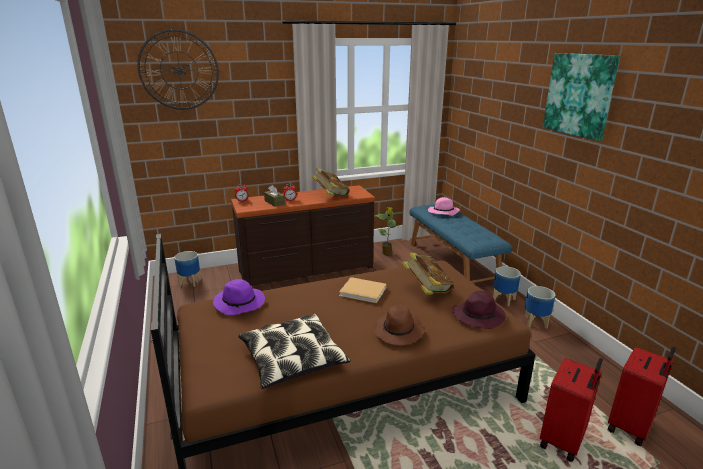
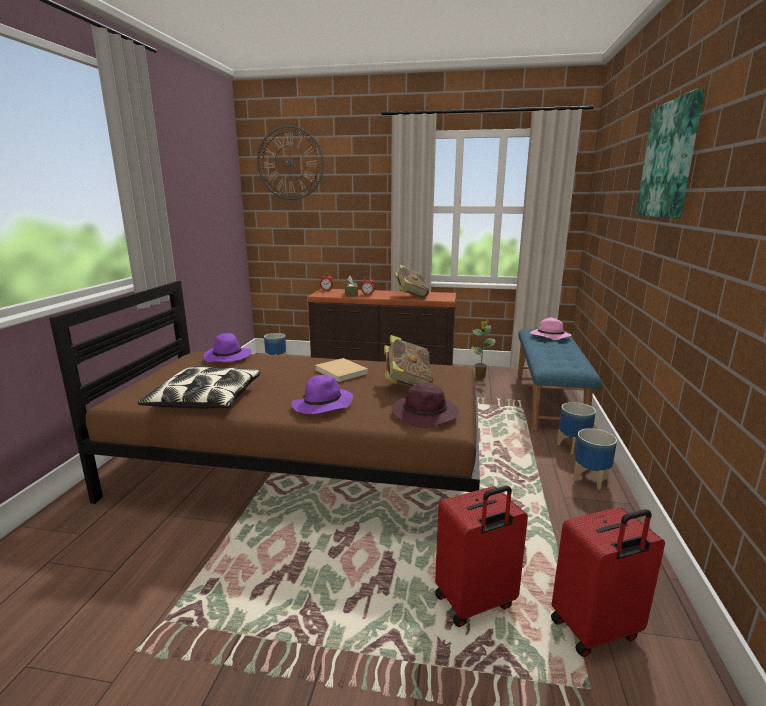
camera: 30 degrees right, 5 degrees down
(399, 332) = (322, 406): brown hat -> purple hat

